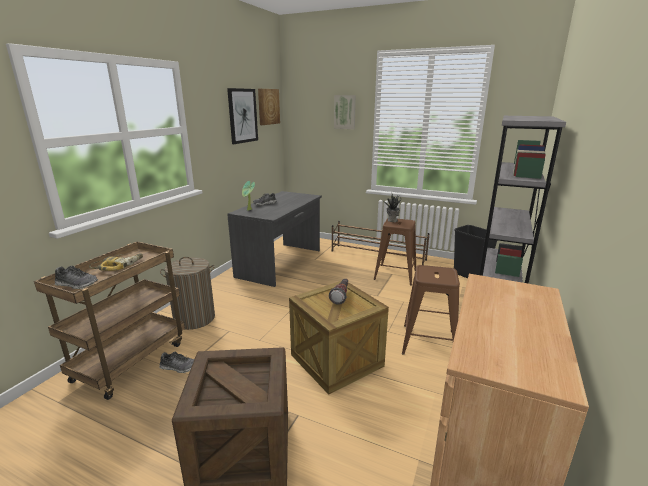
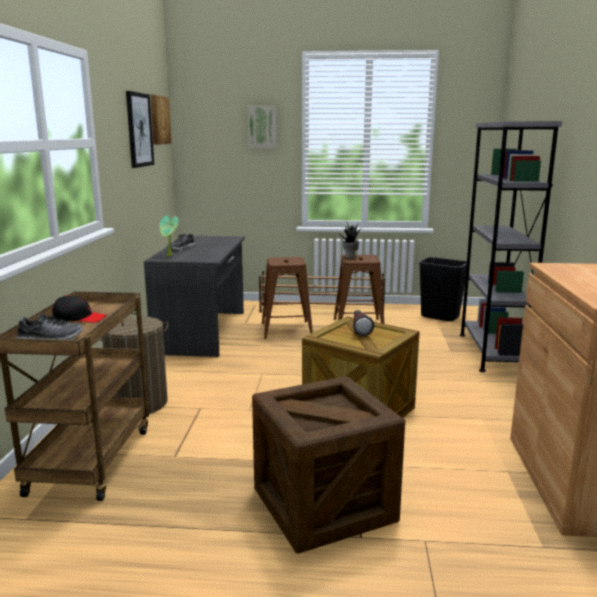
camera: 20 degrees left, 5 degrees down
(119, 265) = (79, 318): power drill -> black cap
(178, 367) = (168, 453): shoe -> none
(428, 342) = (443, 380): brown stool -> brown stool (286, 329)

